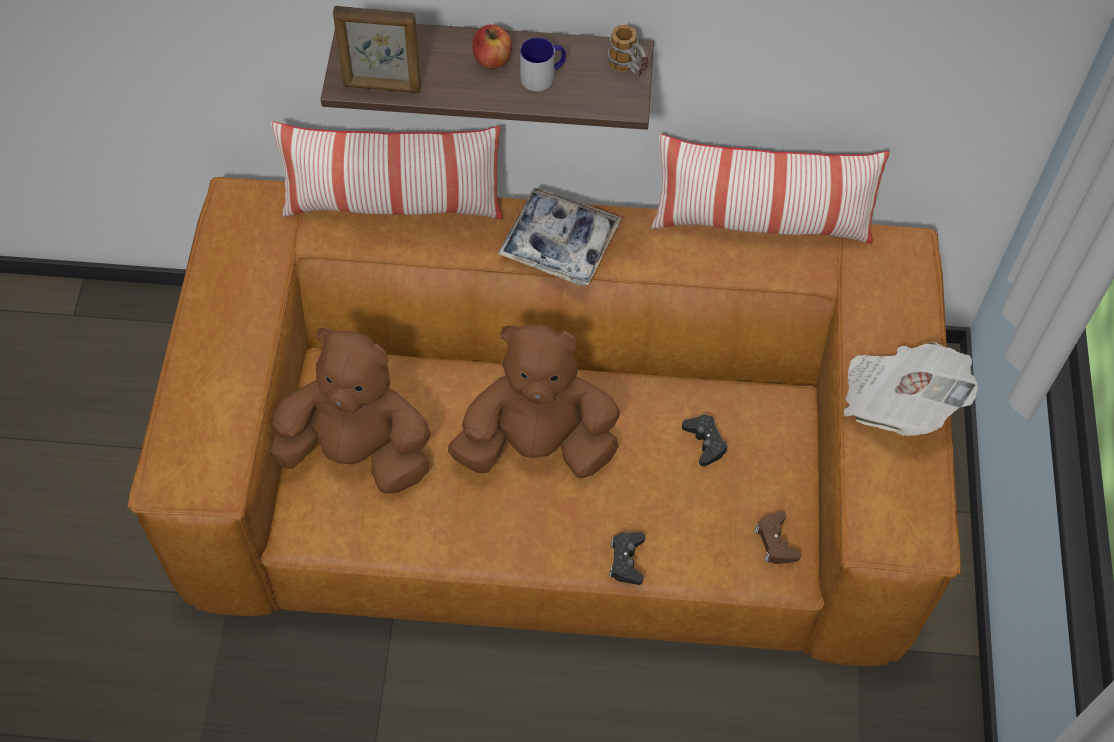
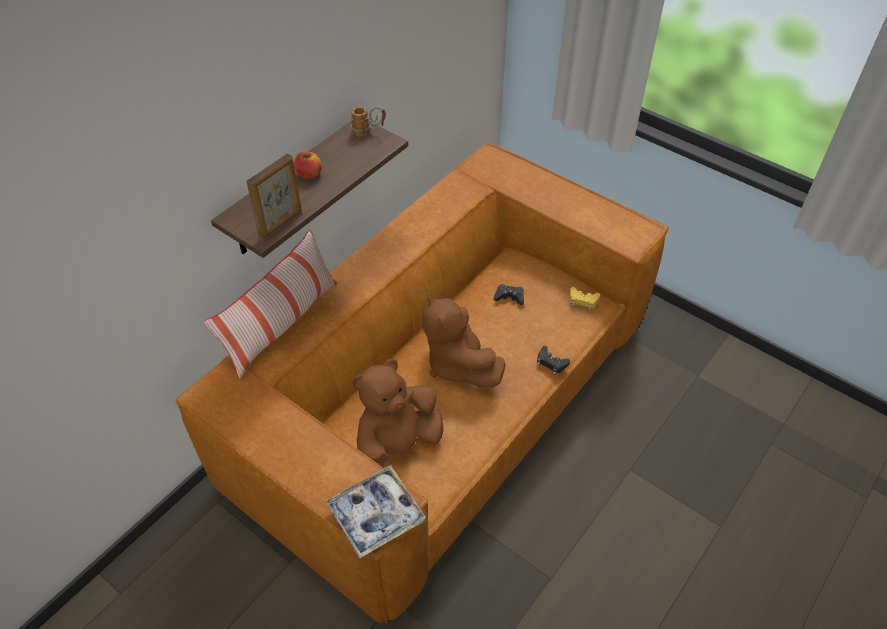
camera: 55 degrees left, 10 degrees down
(537, 445) = (457, 364): brown plush toy -> brown plush toy turned 60 degrees counterclockwise
(543, 76) = (340, 161): mug -> none
(559, 244) = (374, 269): tray -> tray (376, 515)
(761, 222) = (430, 192): pillow -> none
(775, 542) = (583, 300): brown game controller -> yellow game controller
(898, 401) = (567, 199): newspaper -> none

